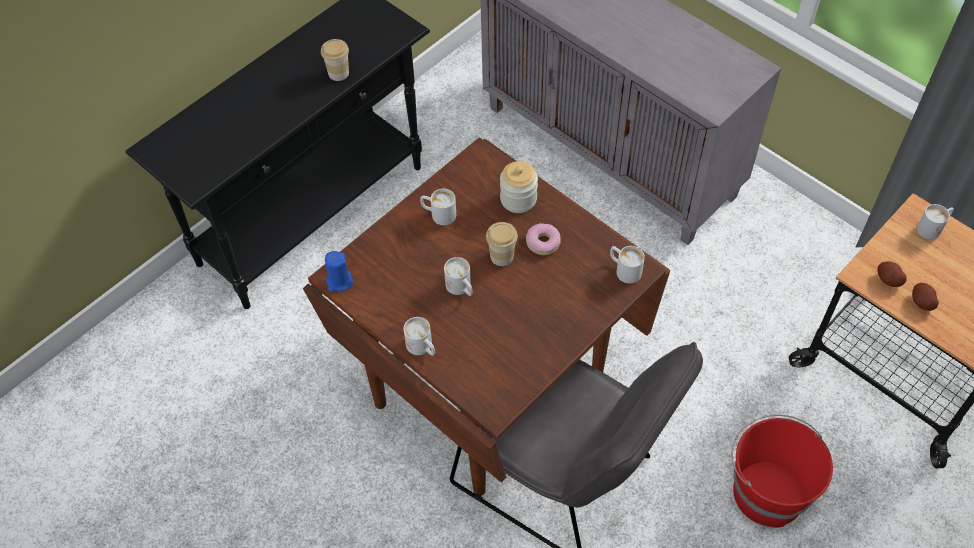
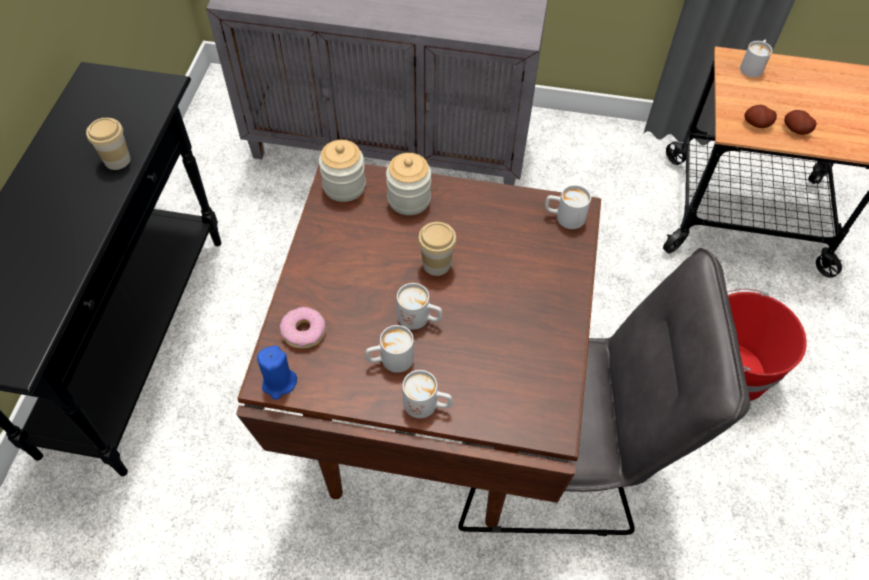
camera: 35 degrees left, 0 degrees up
(438, 214) = (337, 254): white mug -> white mug (390, 360)
(479, 166) = (344, 186): none -> jar
(542, 242) = (466, 230): donut -> donut (303, 332)

